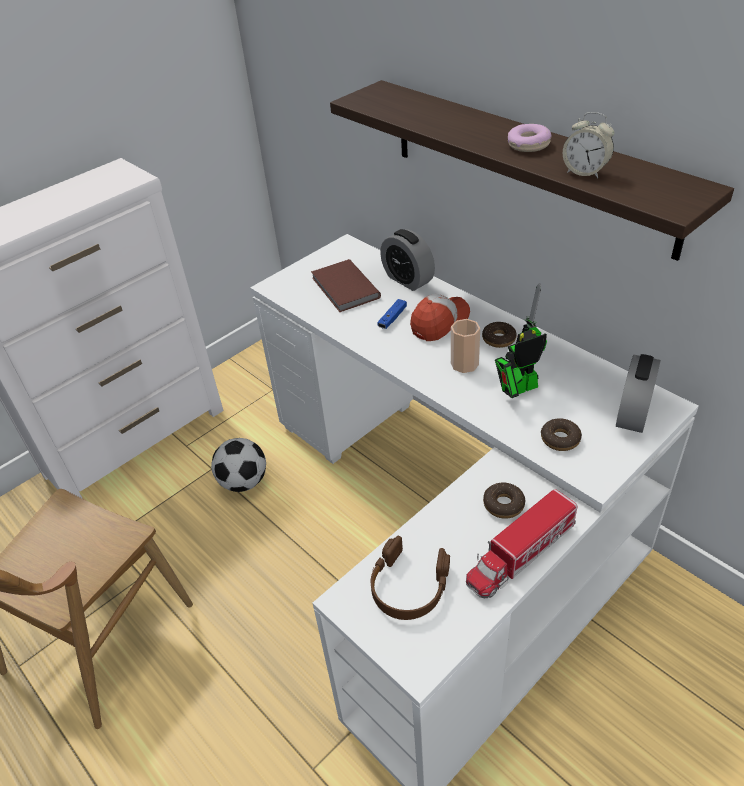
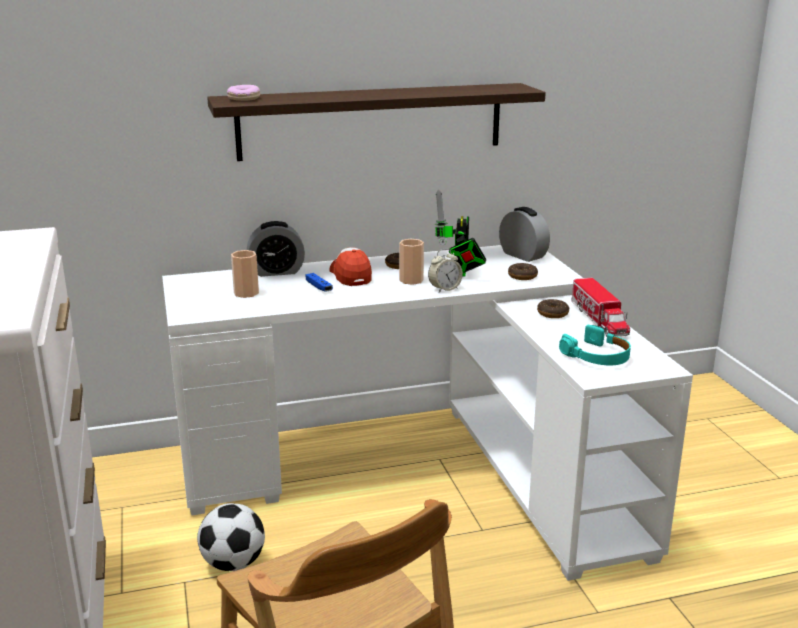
camera: 65 degrees left, 20 degrees down
(344, 289) = (246, 293): brown book -> cup
(408, 586) = (597, 356): brown headphones -> turquoise headphones
(528, 145) = (399, 92): donut -> donut (244, 99)
(585, 172) = (457, 91): alarm clock -> alarm clock (444, 289)

